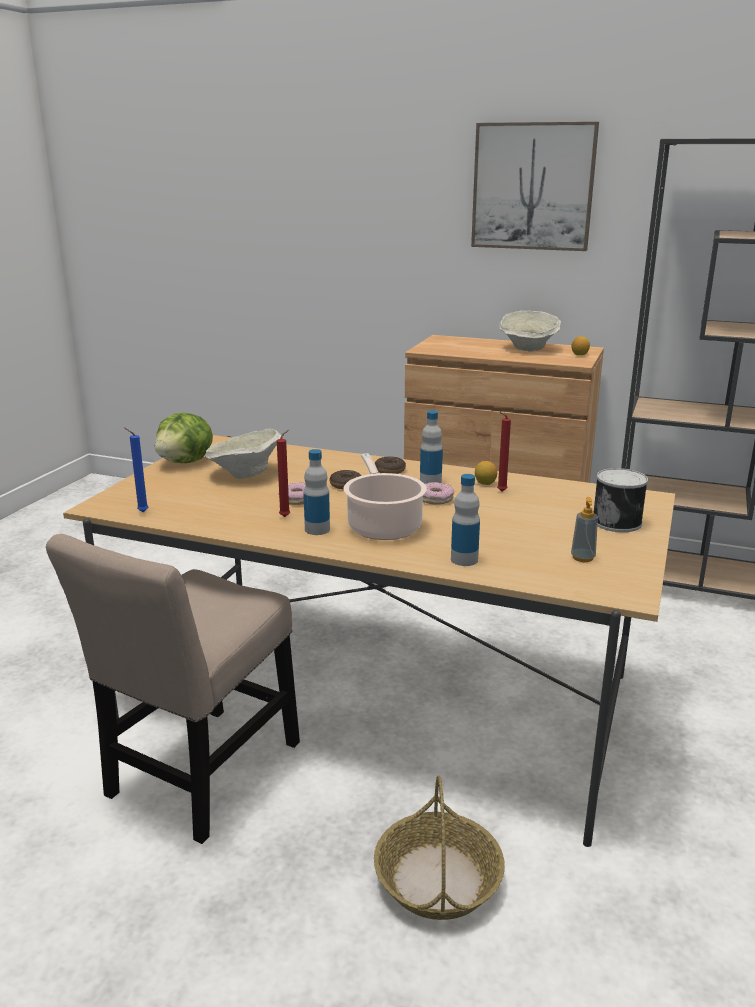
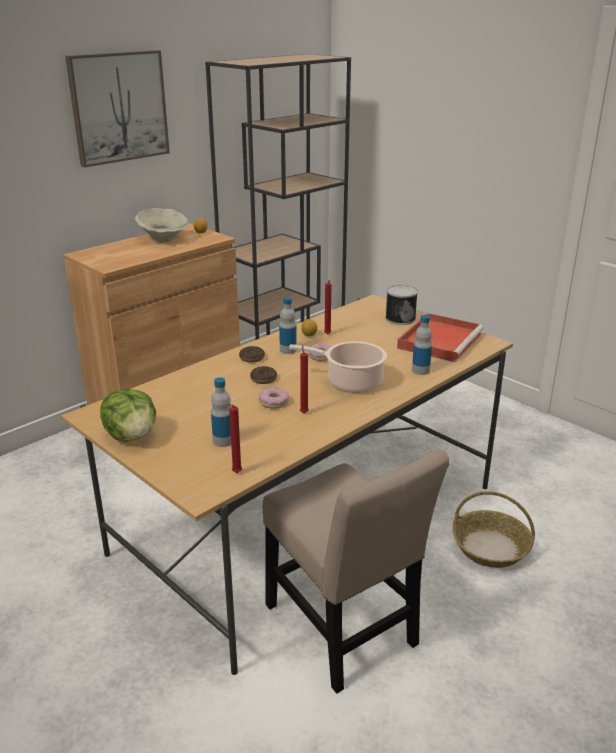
camera: 65 degrees left, 5 degrees up
(141, 512) = (236, 474): blue candle -> red candle
(245, 474) = (197, 413): beige bowl -> none
(317, 529) = (338, 406): bottle -> bottle (223, 441)
(582, 558) = (440, 340): soap dispenser -> red tray

